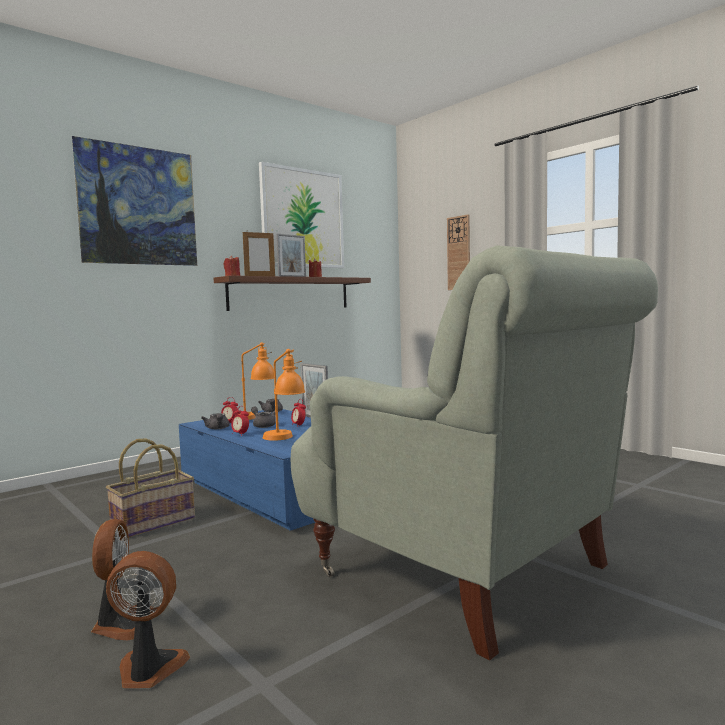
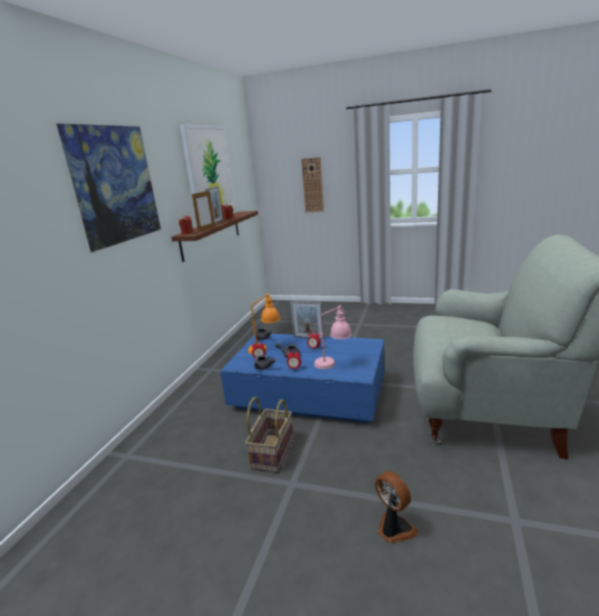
camera: 30 degrees left, 15 degrees up
(148, 670) = (458, 545): fan -> none
(285, 439) = (333, 364): orange table lamp -> pink table lamp

